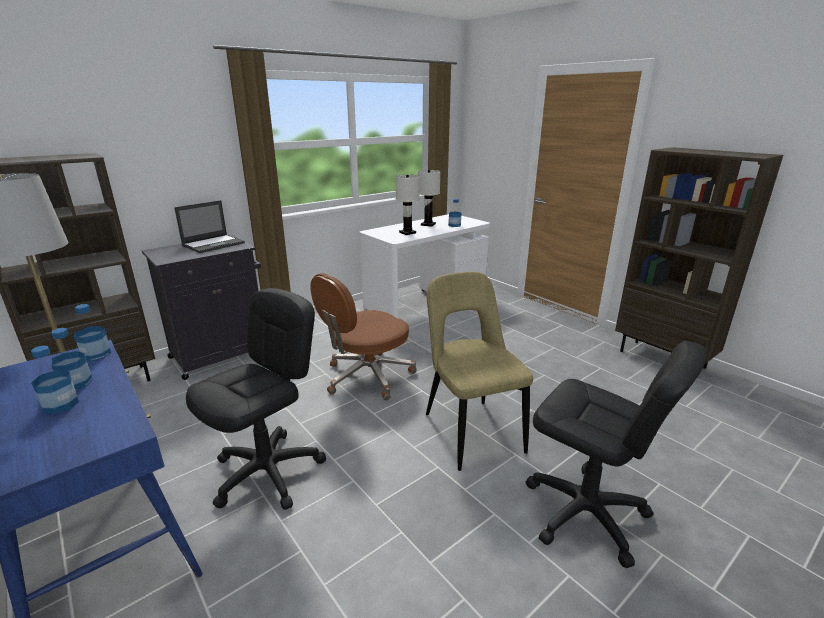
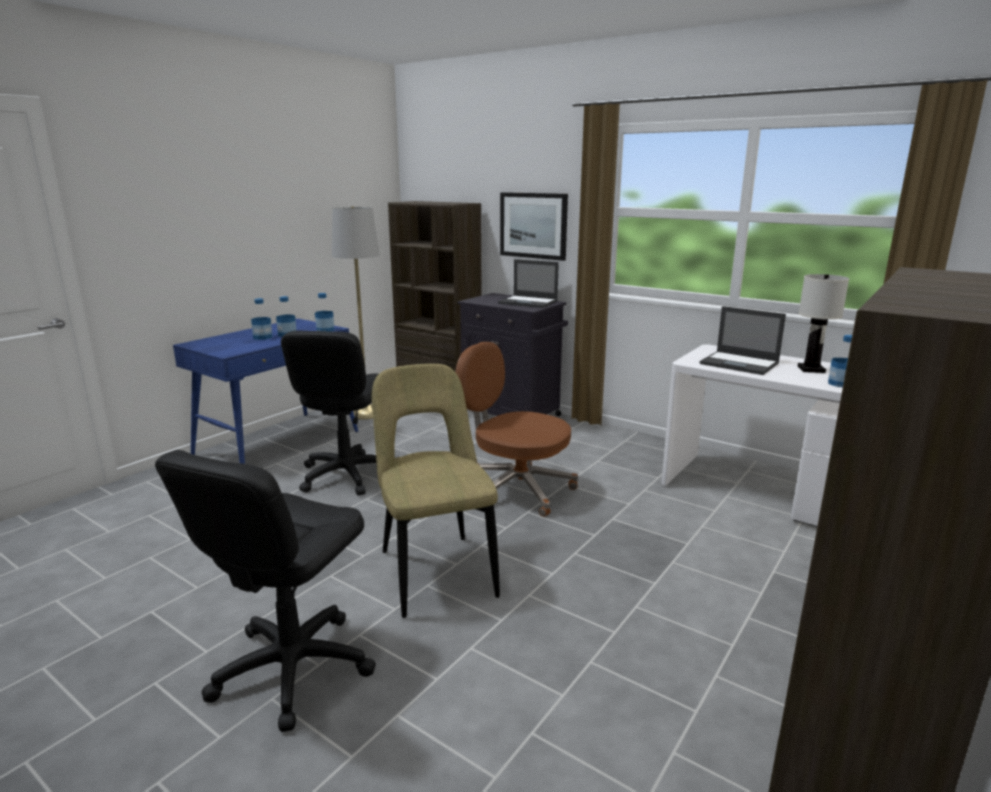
camera: 75 degrees right, 5 degrees down
(177, 170) = (533, 225): none -> picture
(268, 472) = (345, 475): black office chair -> black office chair turned 75 degrees clockwise
(407, 232) = (740, 363): white table lamp -> laptop
(470, 430) = (435, 570): beige chair -> beige chair turned 75 degrees counterclockwise

